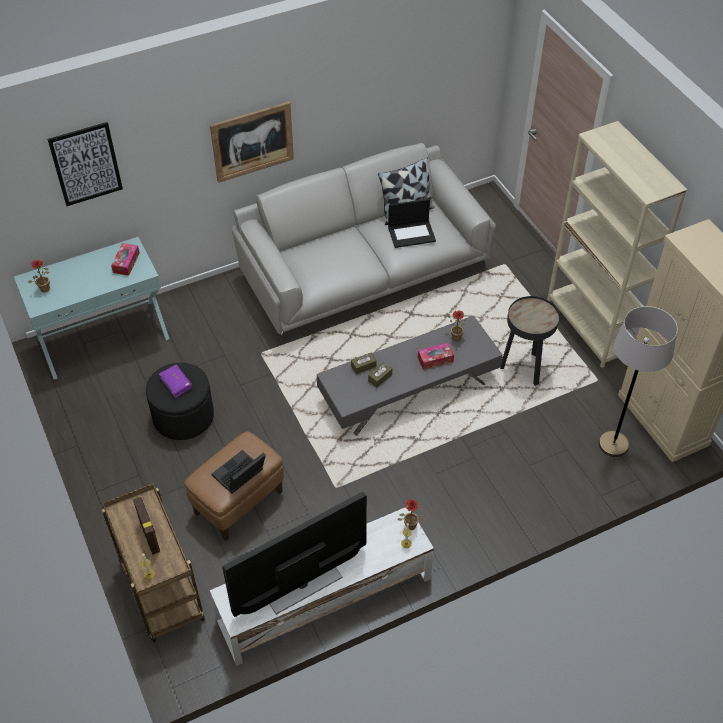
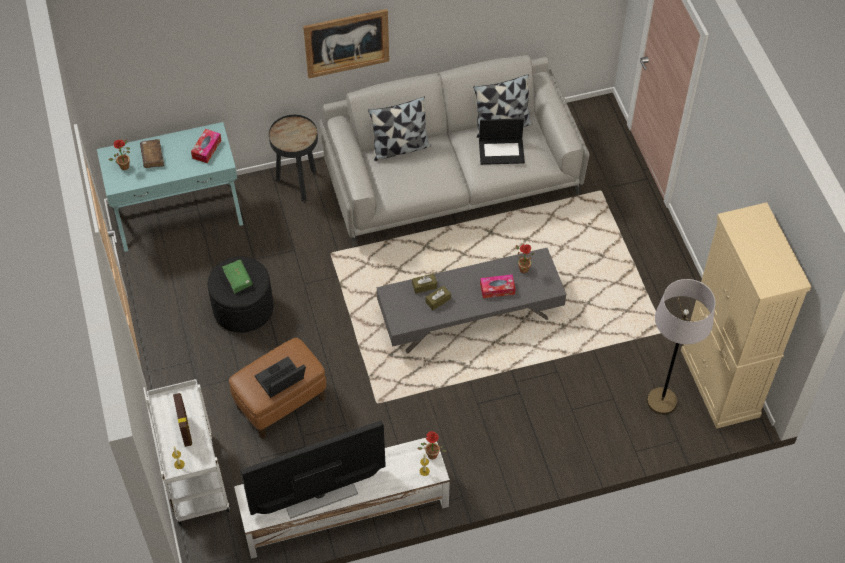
camera: 10 degrees right, 5 degrees up
(72, 276) = (152, 156): none -> brown book
(86, 164) = (176, 54): picture -> none
(160, 591) = (193, 478): brown cart -> white cart
(176, 383) = (238, 278): purple book -> green book
(314, 243) = (400, 148): none -> pillow
(523, 368) = (591, 308): black side table -> black side table (298, 183)
(591, 326) = (673, 272): beige bookcase -> none

